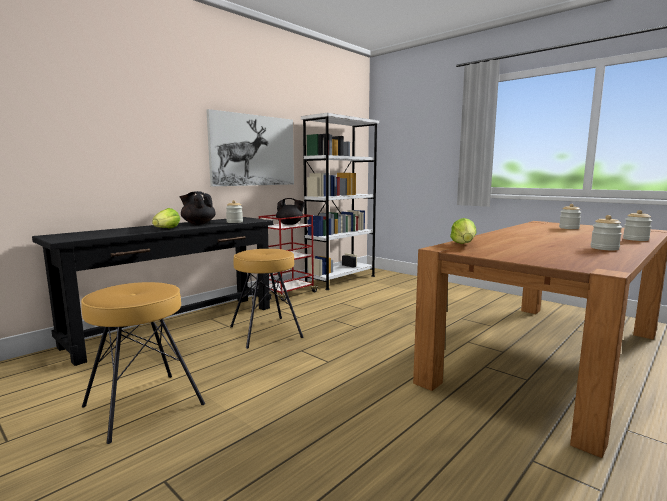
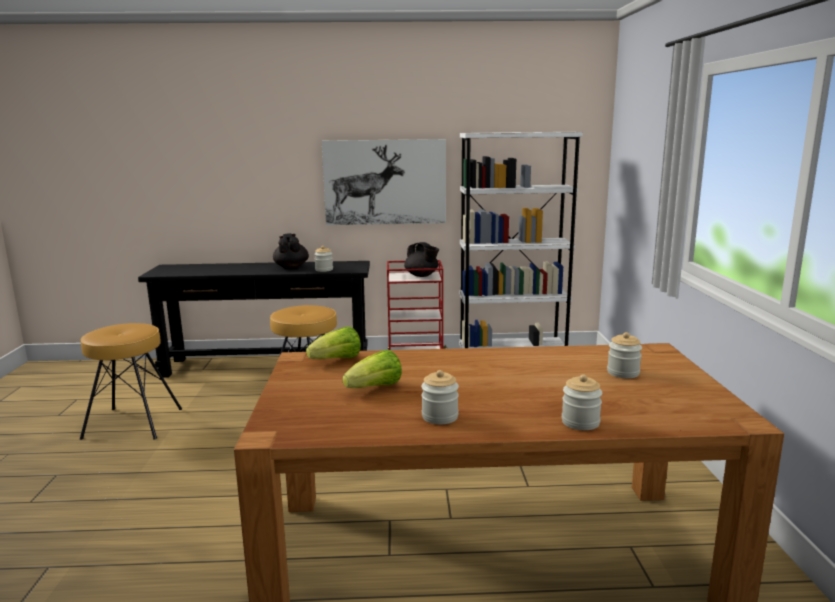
camera: 45 degrees right, 5 degrees up
(166, 229) = (243, 272): lettuce -> lettuce (375, 388)

